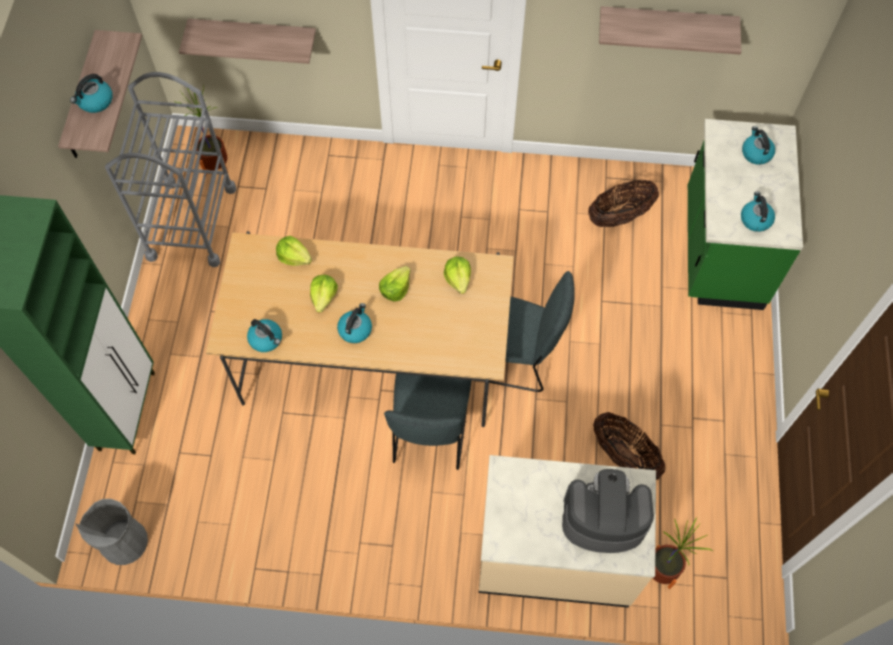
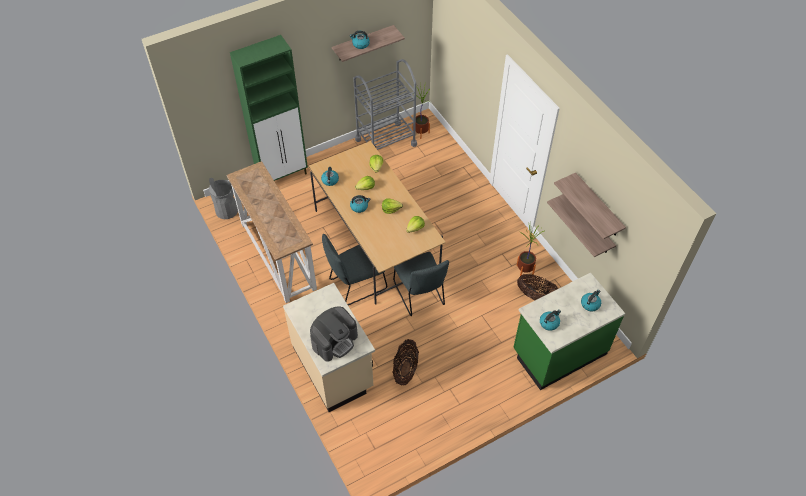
camera: 55 degrees right, 10 degrees down
(254, 35) = (461, 83): shelf -> shelf (589, 224)
(285, 514) = (277, 255): none -> console table
(603, 519) = (334, 340): coffee machine -> coffee machine turned 75 degrees clockwise
(661, 570) = (357, 417): potted plant -> potted plant (525, 269)

